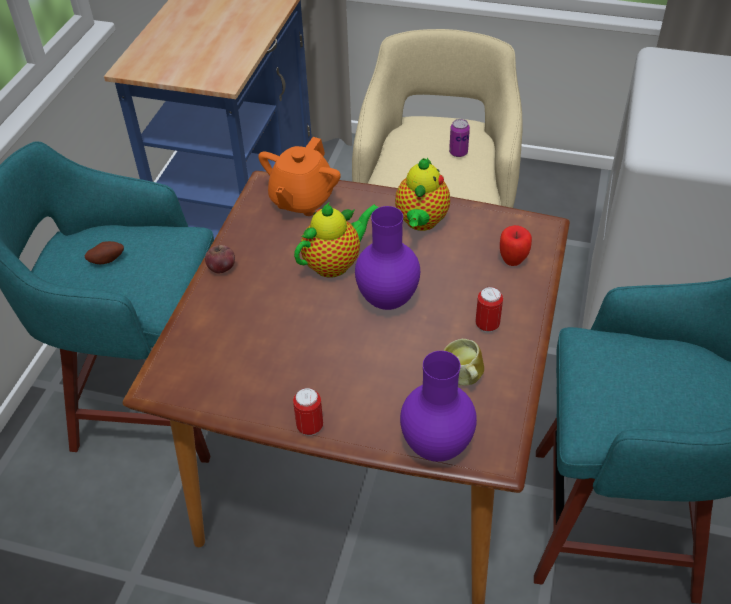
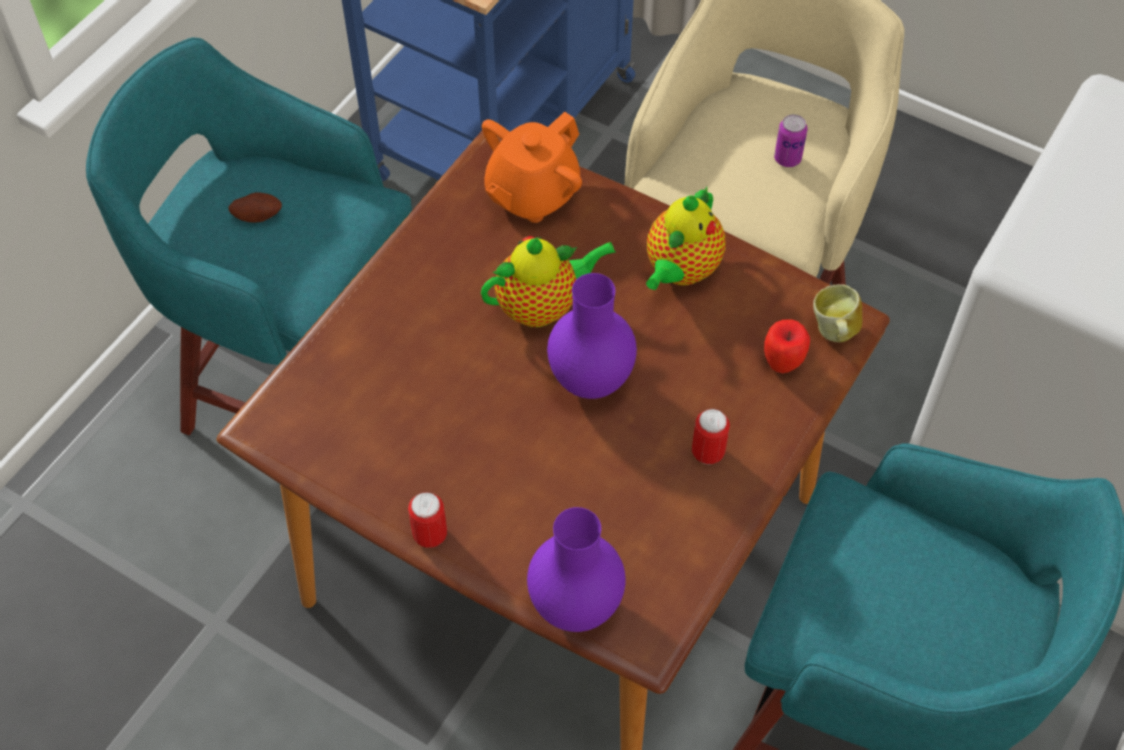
camera: 15 degrees right, 10 degrees up
(221, 268) = (393, 275): apple -> none
(463, 379) = (645, 523): mug -> mug (833, 333)

